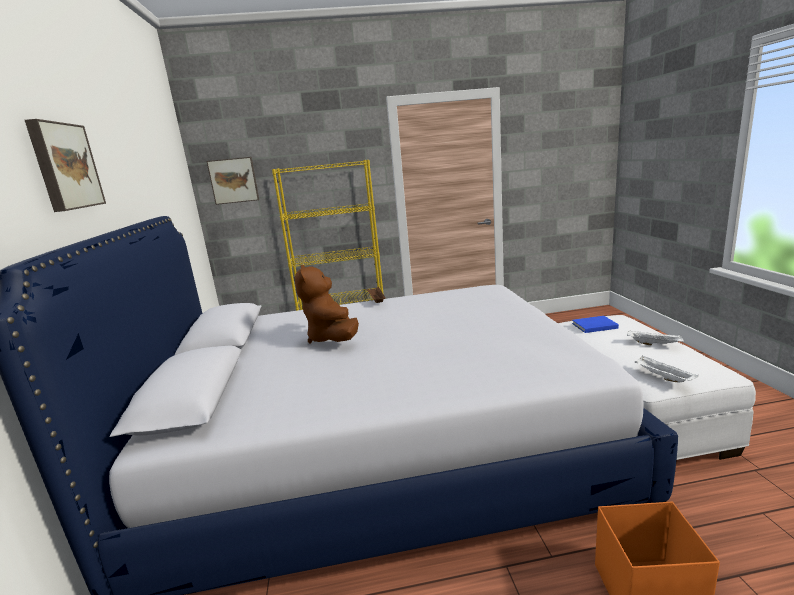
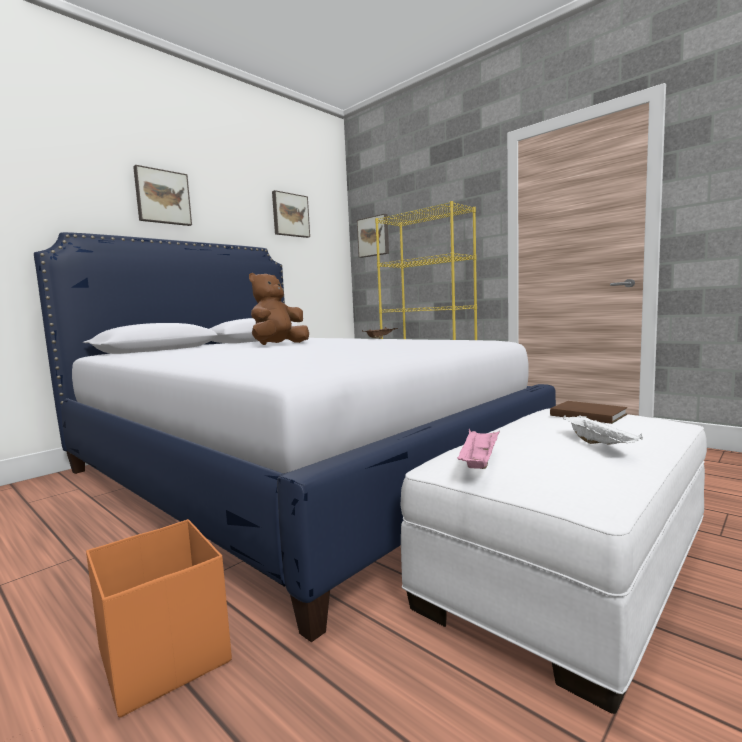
camera: 50 degrees right, 10 degrees down
(157, 164) = (290, 215): none -> picture
(593, 326) = (586, 414): blue book -> brown book
(662, 377) = (479, 462): white tray -> pink tray

